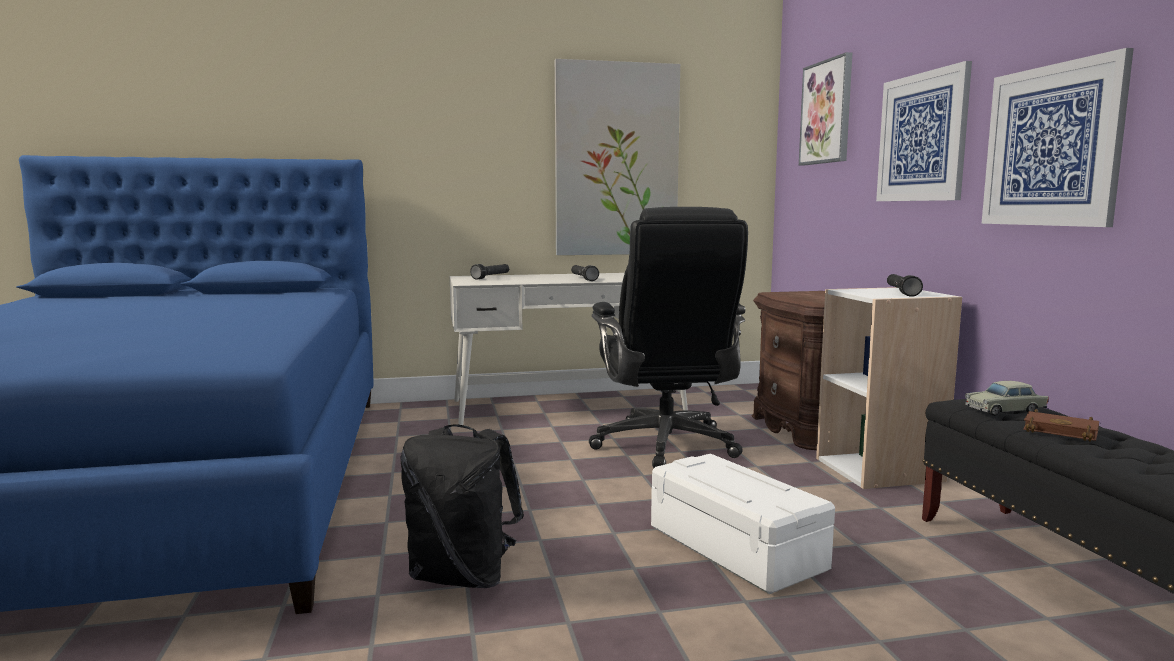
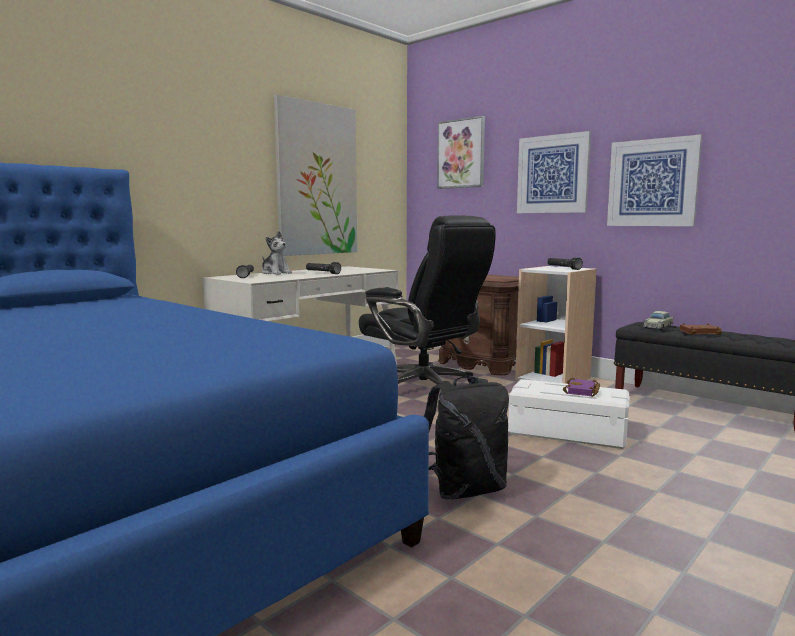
camera: 35 degrees left, 0 degrees up
(536, 276) = (276, 273): none -> plush toy
(748, 488) = (583, 391): none -> purple book

